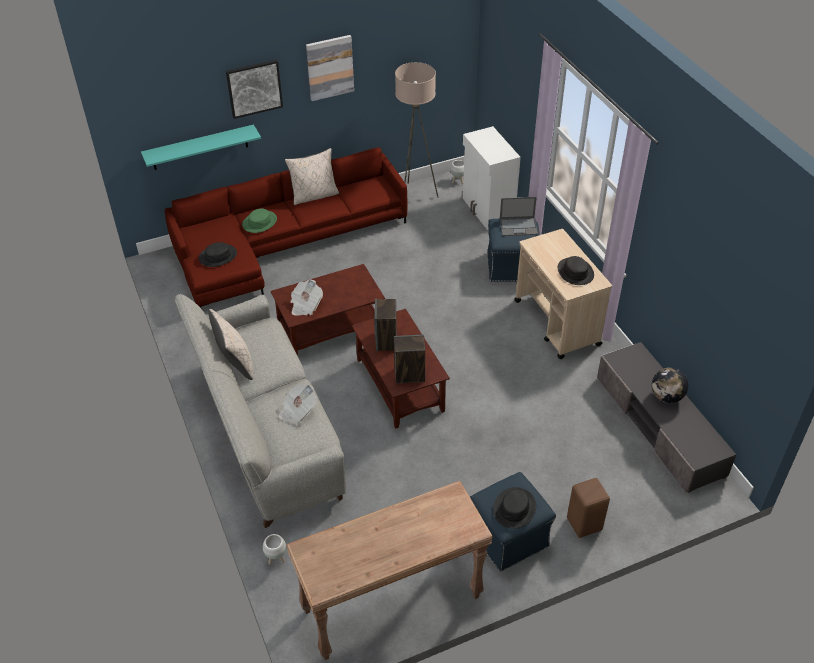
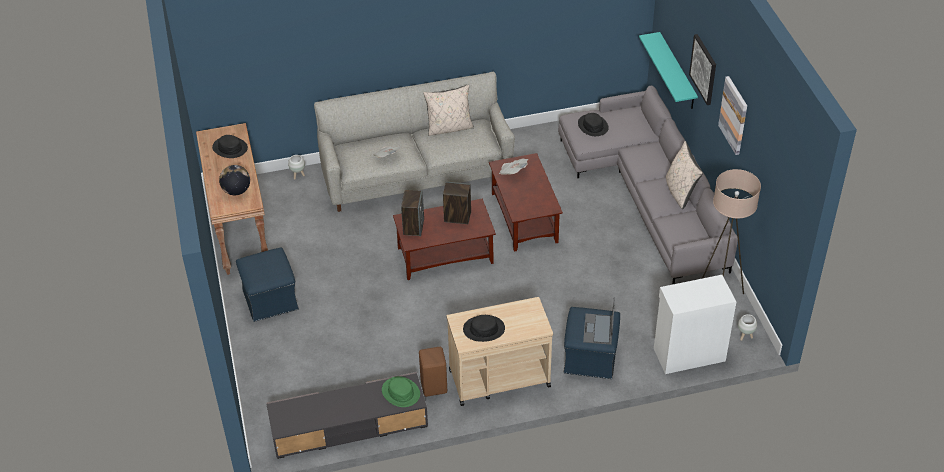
camera: 100 degrees right, 0 degrees up
(259, 222) = (641, 154): green hat -> green hat (401, 392)
(282, 244) = (648, 193): red sofa -> grey sofa
(514, 508) = (258, 267): black hat -> black hat (230, 148)
(585, 524) = (265, 348): brown stool -> brown stool (433, 387)
(666, 397) = (352, 407): globe -> globe (236, 191)

